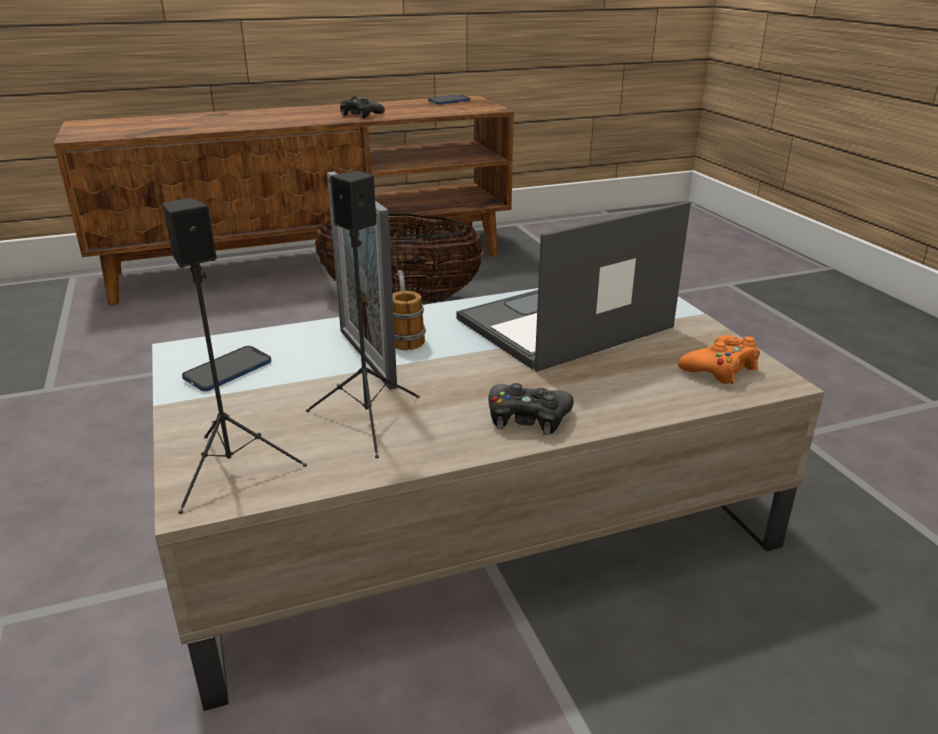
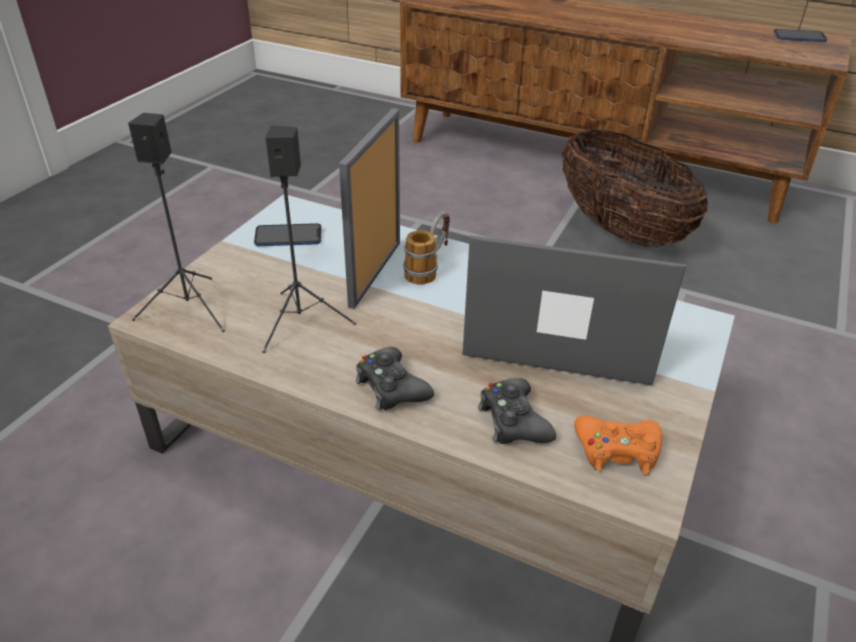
camera: 45 degrees right, 10 degrees up
(360, 115) = (673, 33): black game controller -> black game controller (513, 421)

